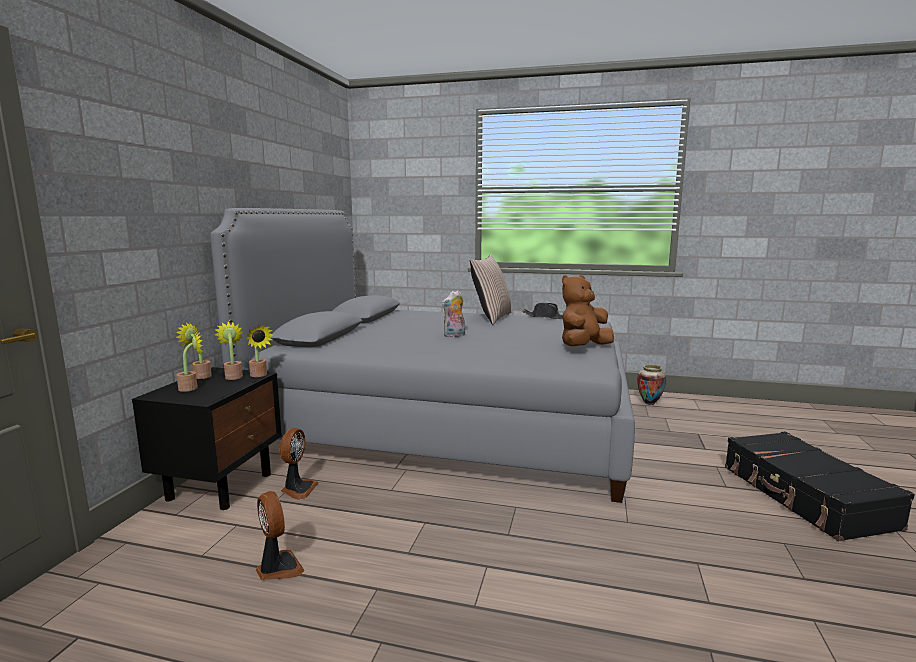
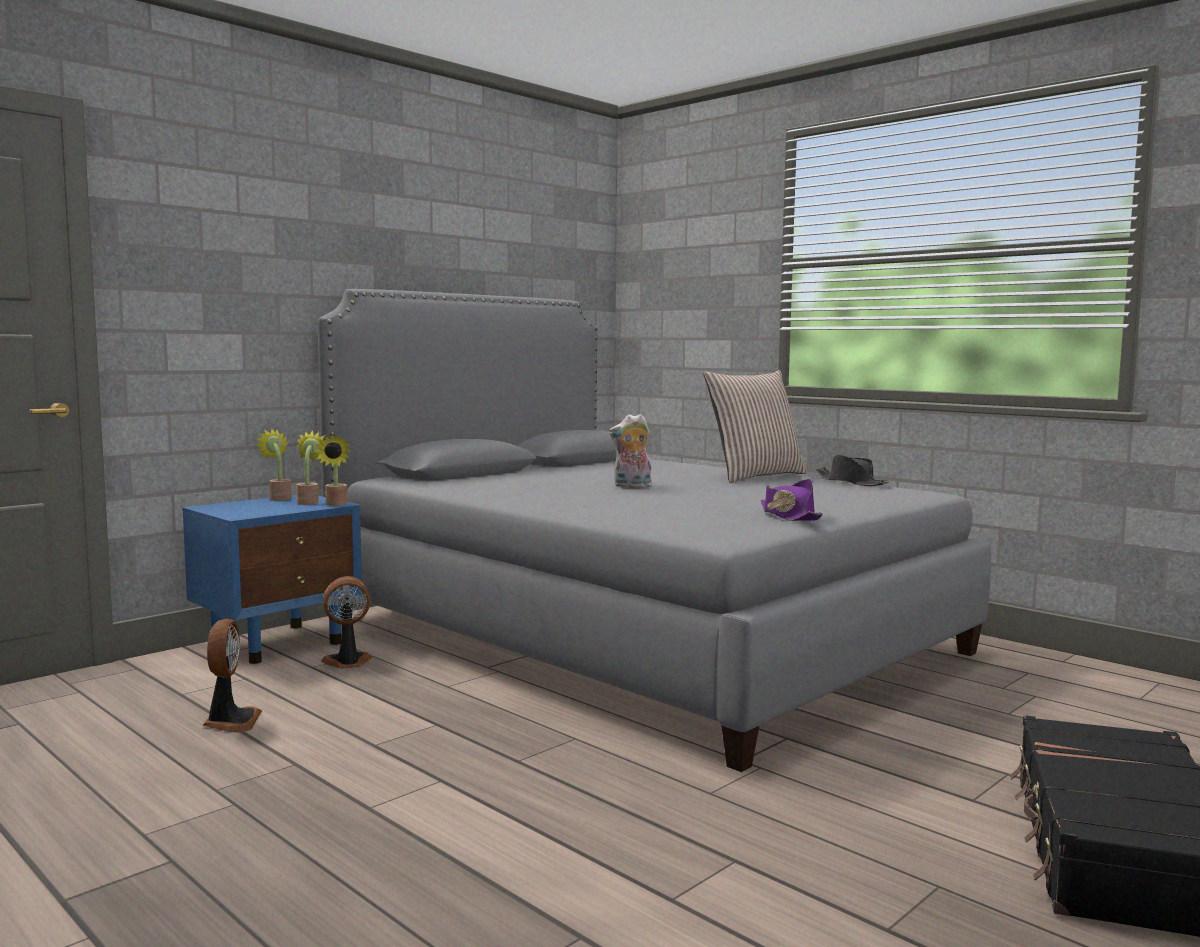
camera: 30 degrees right, 5 degrees down
(192, 388) = (250, 506): potted plant -> none
(221, 485) = (278, 642): black nightstand -> blue nightstand
(298, 489) = (347, 663): fan -> fan turned 150 degrees counterclockwise
(583, 347) = (789, 516): brown plush toy -> purple hat
(649, 403) = (1042, 672): vase -> none

